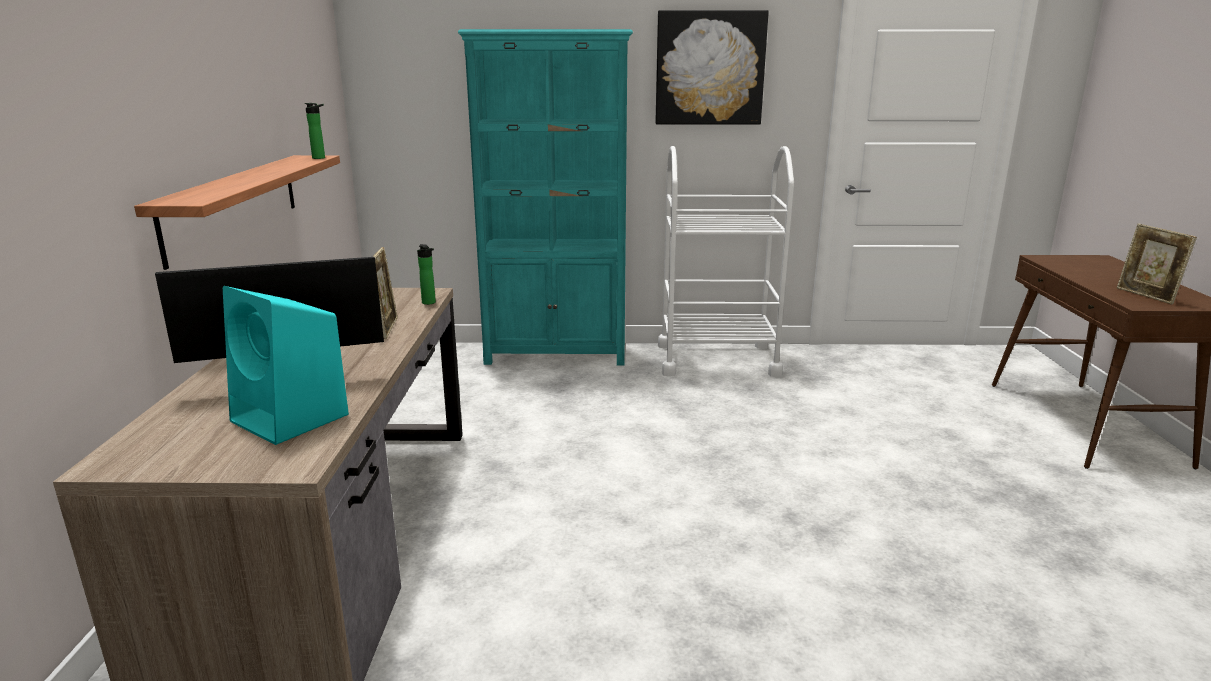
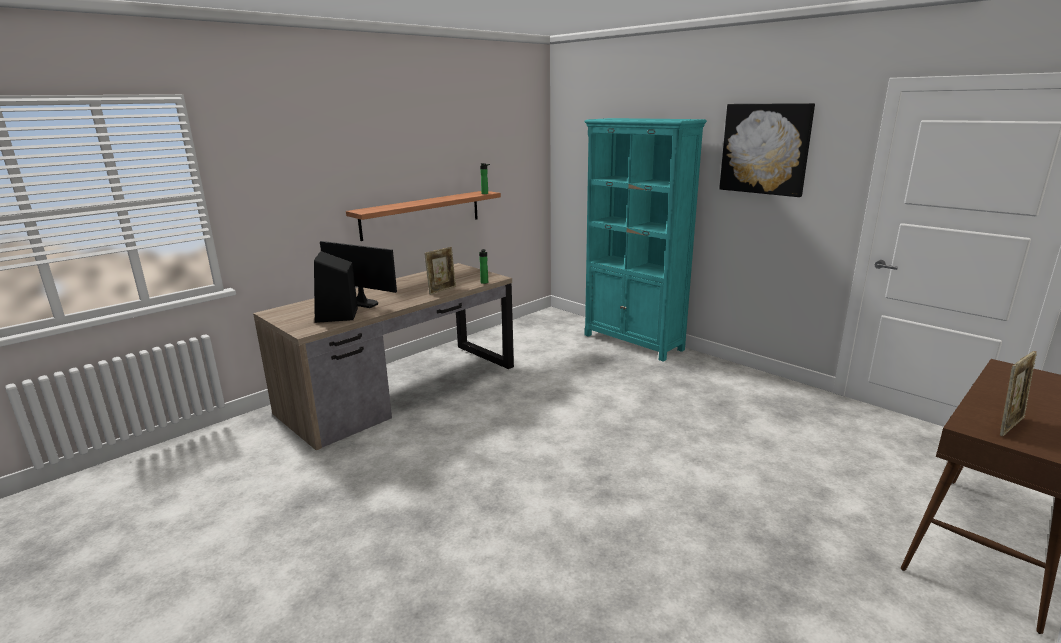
camera: 45 degrees right, 0 degrees up
(292, 418) = (337, 315): turquoise speaker -> black speaker
(717, 360) = (733, 379): white cart -> none
(1146, 296) = (1008, 425): picture frame -> picture frame turned 150 degrees counterclockwise

